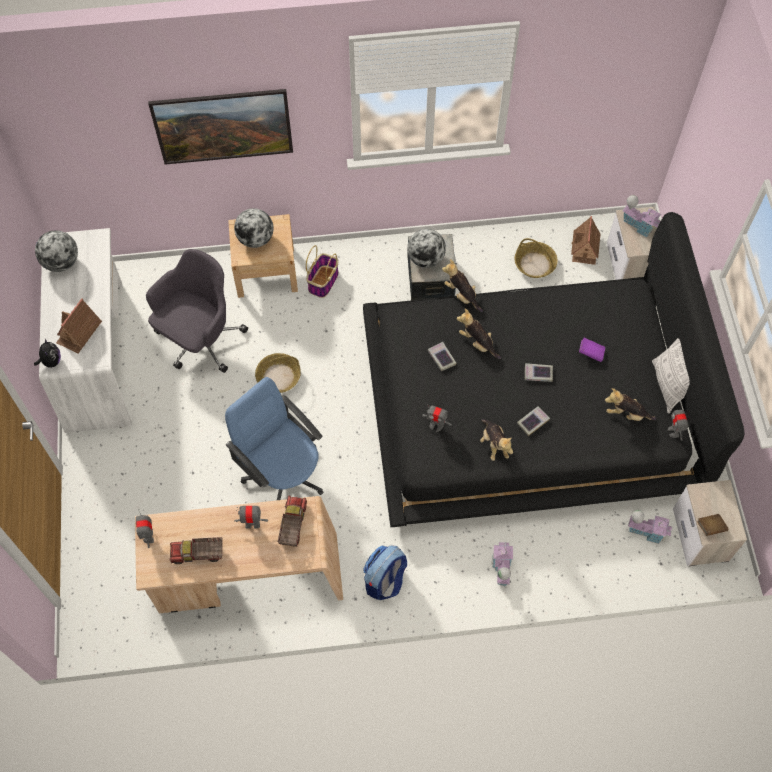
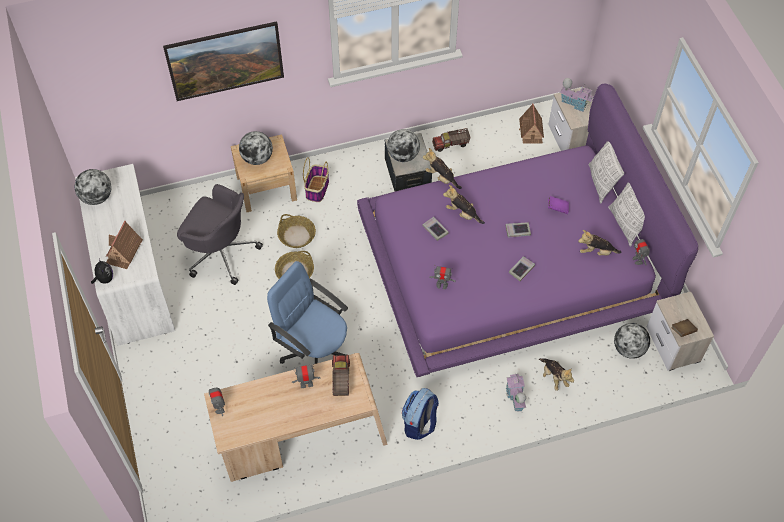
camera: 10 degrees left, 5 degrees down
(198, 554) = (265, 415): toy truck -> toy truck (451, 144)
(200, 340) = (220, 252): grey office chair -> grey office chair turned 90 degrees clockwise
(494, 444) = (493, 292): plush toy -> plush toy (554, 377)
(530, 405) = (512, 263): black bed -> purple bed
(535, 264) = (492, 150): basket -> basket (297, 236)
(646, 532) = (628, 349): toy house -> globe
(650, 329) = (601, 183): none -> pillow

